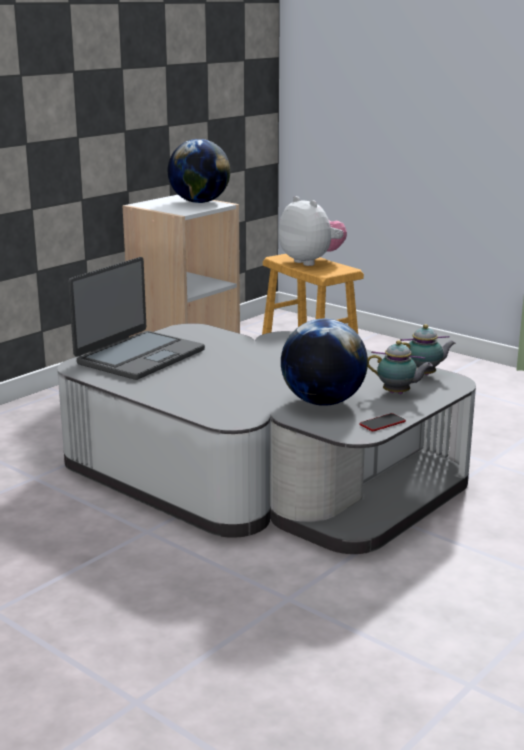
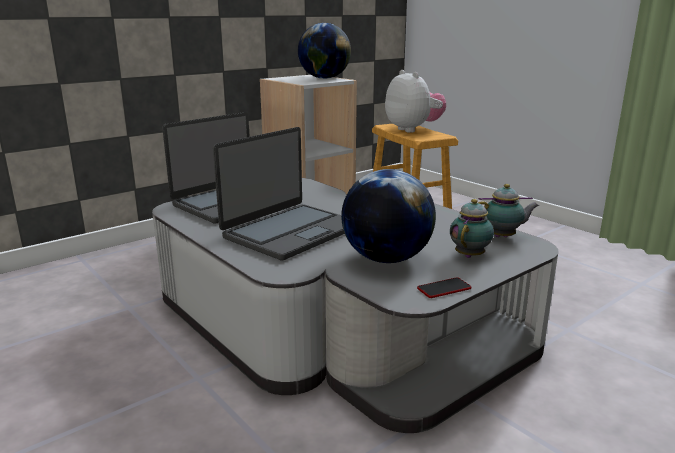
camera: 10 degrees right, 0 degrees up
(219, 383) = (291, 232): none -> laptop
(398, 393) = (470, 255): teapot -> teapot turned 90 degrees counterclockwise

